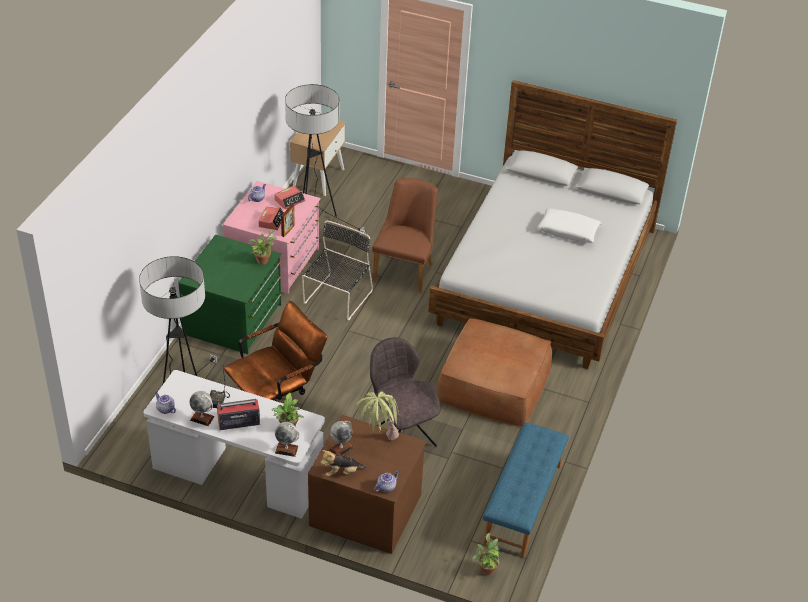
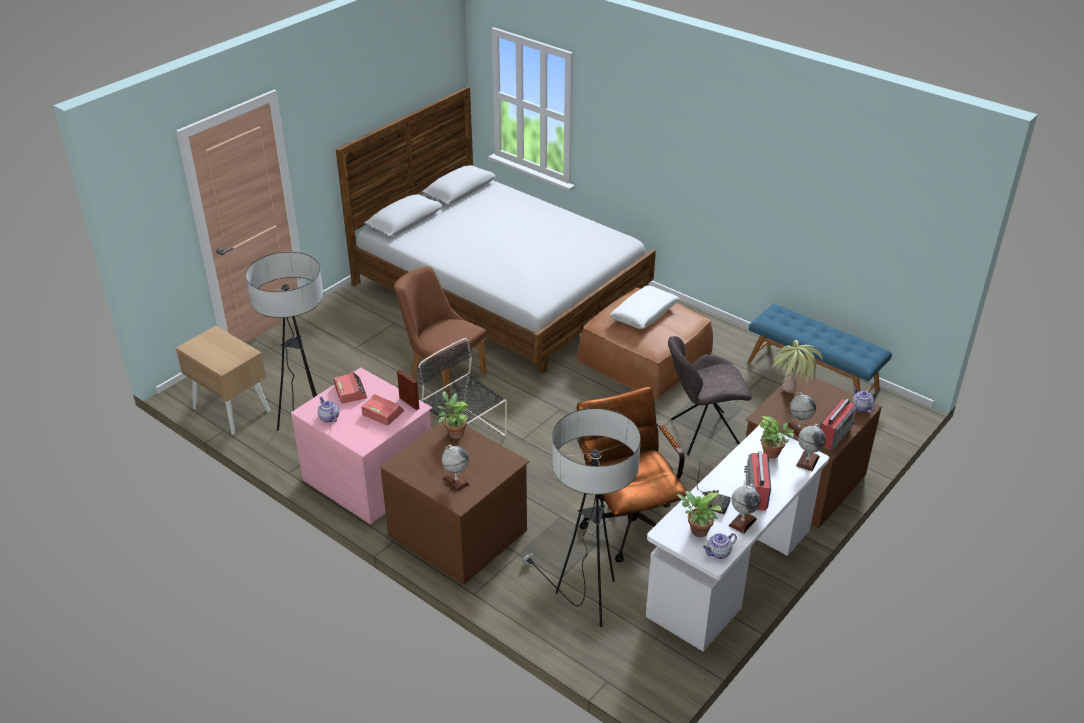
camera: 70 degrees left, 5 degrees down
(211, 272) = (456, 481): none -> globe
(234, 320) = (459, 531): green dresser -> brown dresser
(342, 472) = (835, 434): plush toy -> radio
(486, 568) = (891, 416): potted plant -> potted plant (697, 531)
(568, 231) = (508, 225): white pillow -> white pillow (644, 314)

